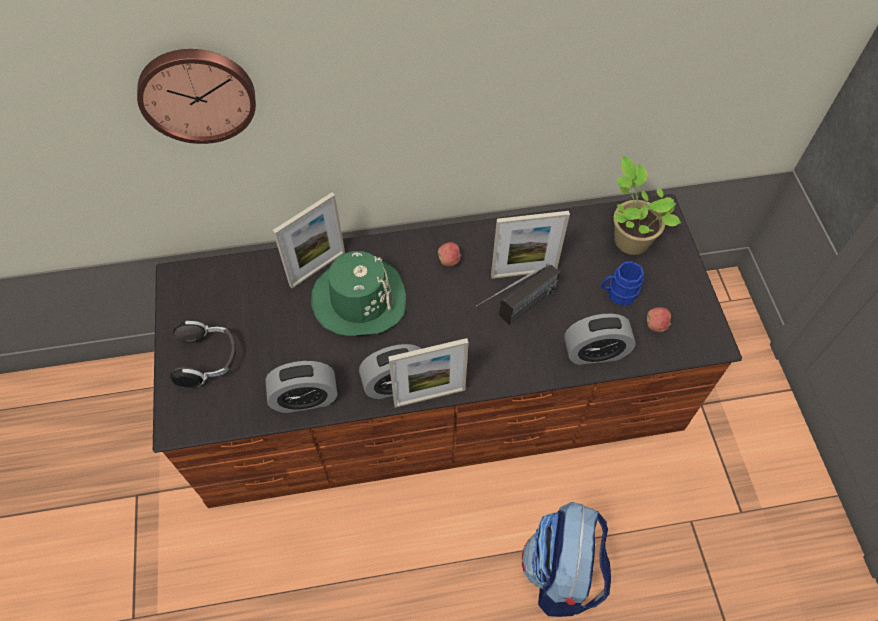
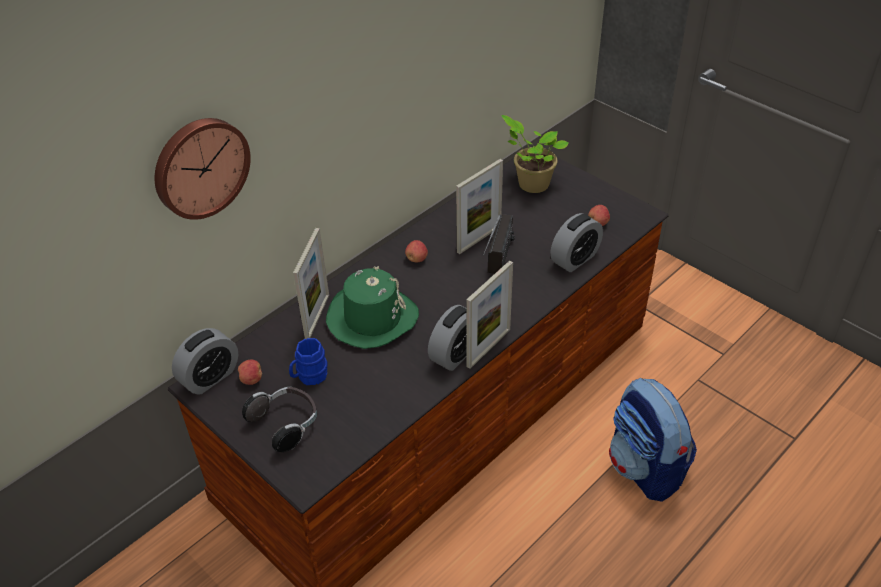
camera: 35 degrees left, 15 degrees down
(219, 298) = (252, 379): none -> apple
(305, 399) = (395, 403): alarm clock -> alarm clock (210, 377)
(617, 293) = (555, 218): blue mug -> blue mug (309, 376)

